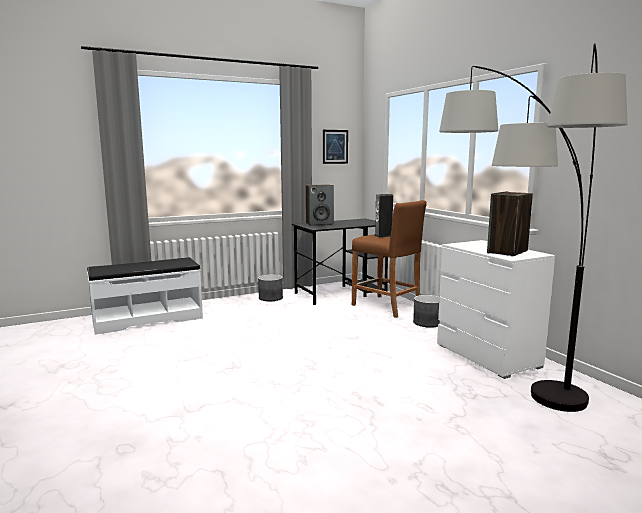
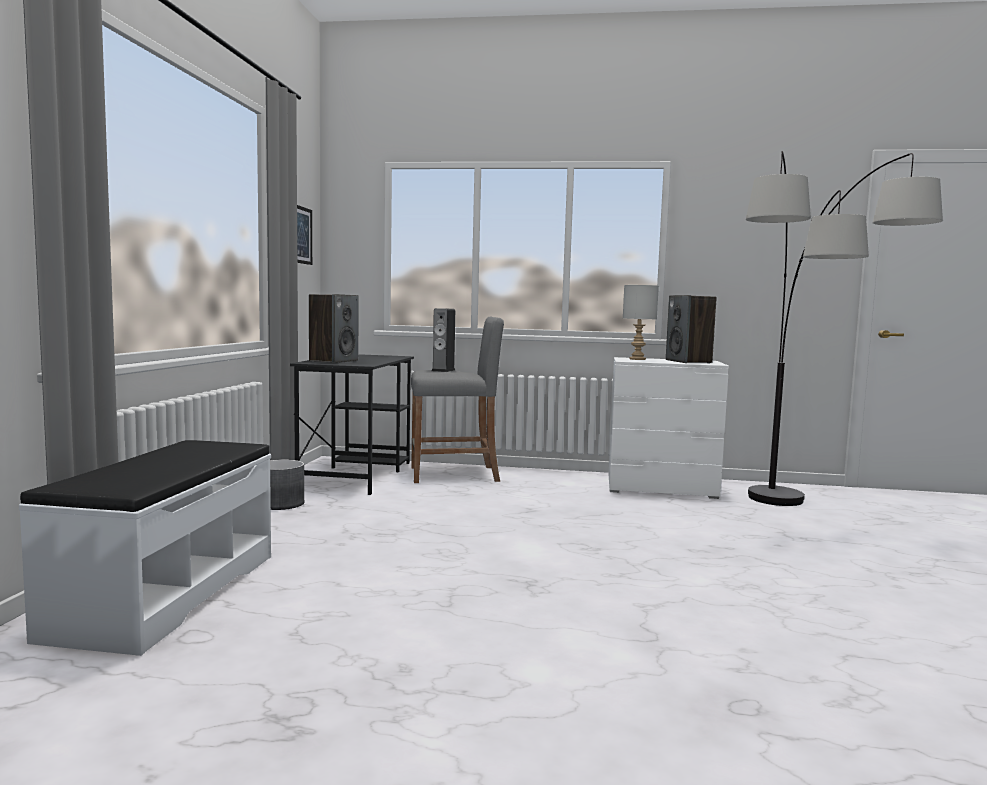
camera: 55 degrees left, 5 degrees down
(386, 306) = (454, 475): brown stool -> grey stool
(427, 322) = (538, 478): grey planter -> none
(479, 244) = (638, 359): none -> grey table lamp

